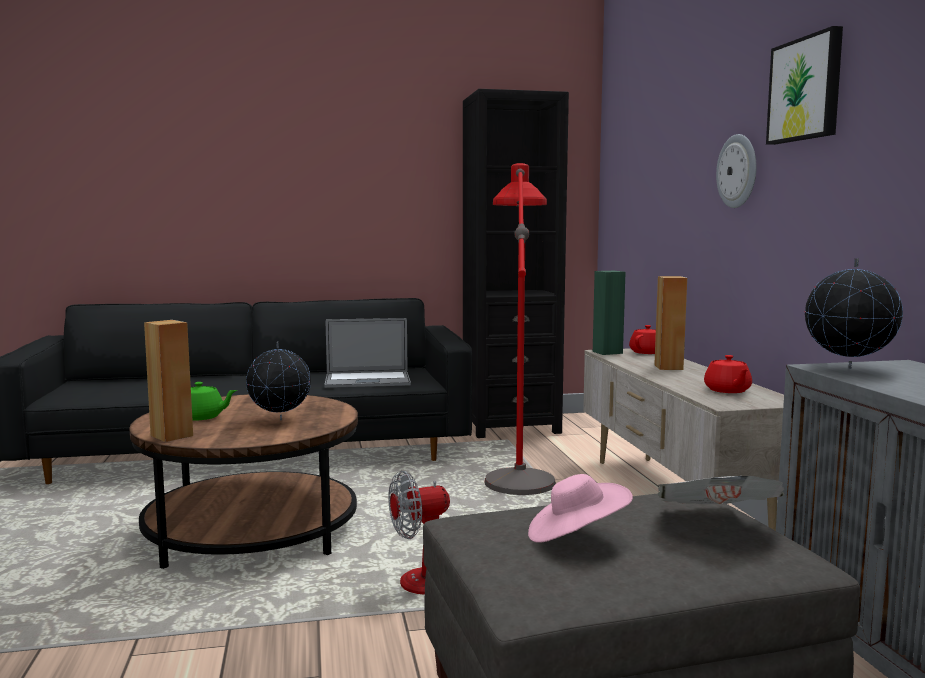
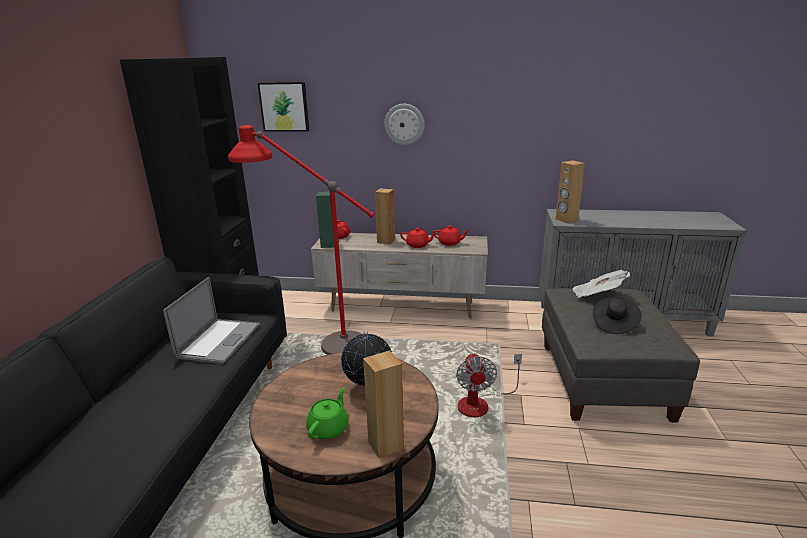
camera: 70 degrees left, 15 degrees up
(576, 537) = (614, 324): pink hat -> black hat
(682, 379) = (418, 245): none -> red teapot
(806, 89) = (463, 86): picture -> picture (284, 106)
(848, 368) = (566, 220): globe -> brown speaker

